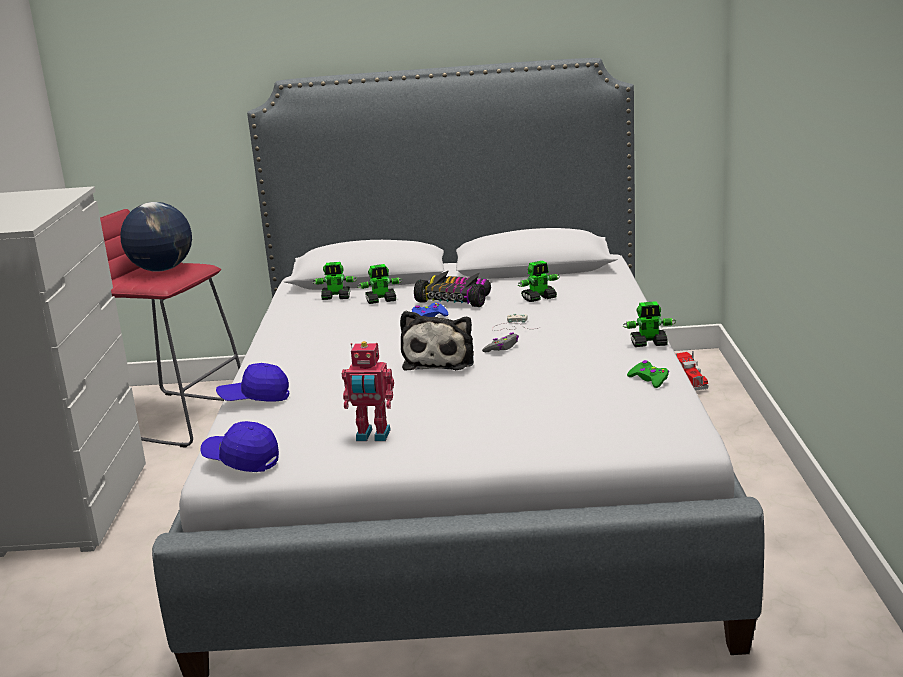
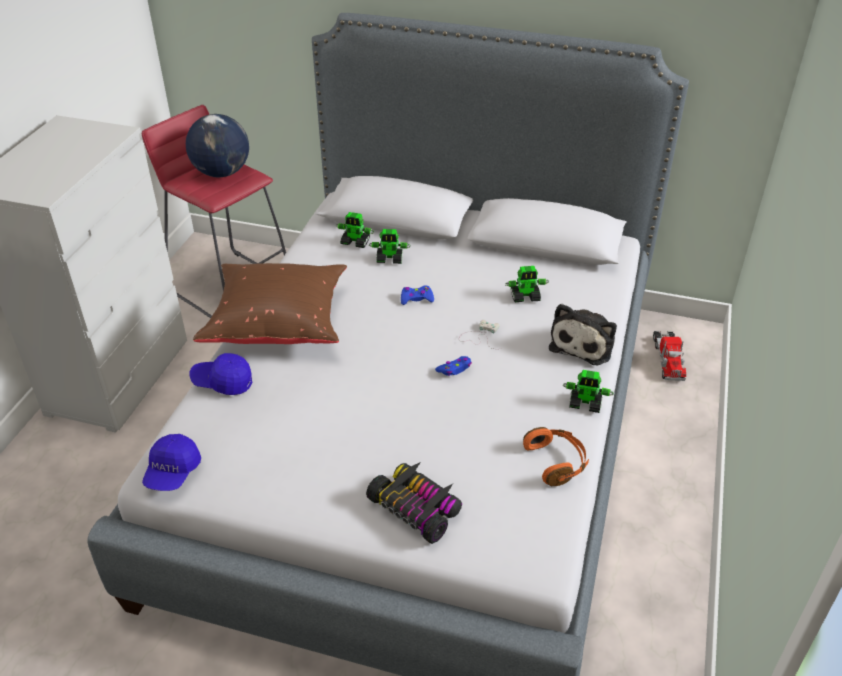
camera: 15 degrees right, 20 degrees up
(241, 460) = (173, 472): blue cap -> blue cap turned 120 degrees counterclockwise
(289, 355) = (278, 323): none -> brown pillow
(372, 436) = (287, 471): toy robot -> none
(441, 360) = (394, 372): plush toy -> plush toy (584, 343)
(455, 300) = (452, 276): toy car -> toy car (417, 507)
(502, 348) = (454, 369): grey game controller -> blue game controller
(649, 379) = (556, 462): green game controller -> orange headphones

